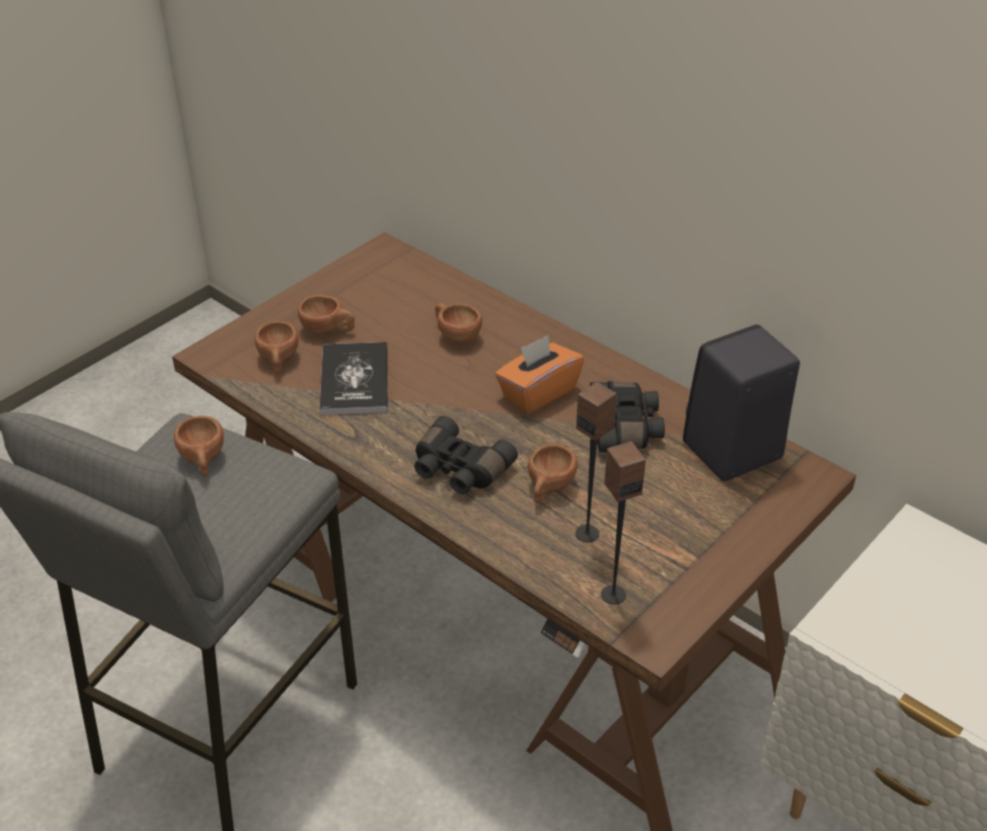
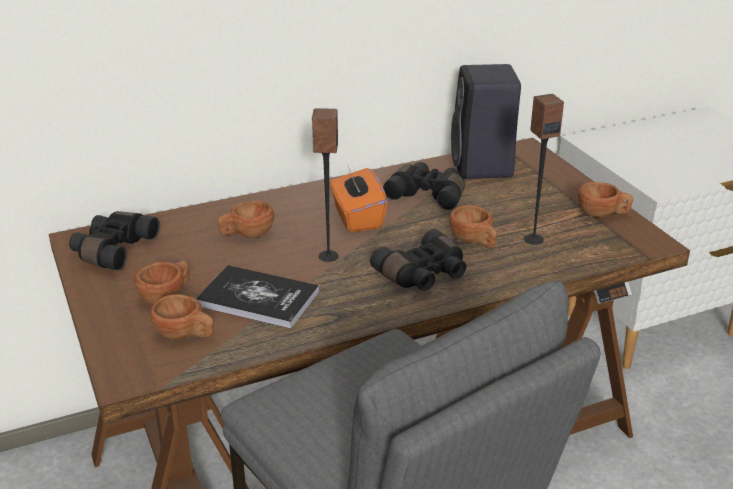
camera: 65 degrees left, 10 degrees down
(203, 461) = (331, 396): brown cup -> brown cup (602, 214)
(380, 273) = (112, 250): none -> black binoculars
(613, 594) = (602, 246): speaker -> speaker (328, 256)

